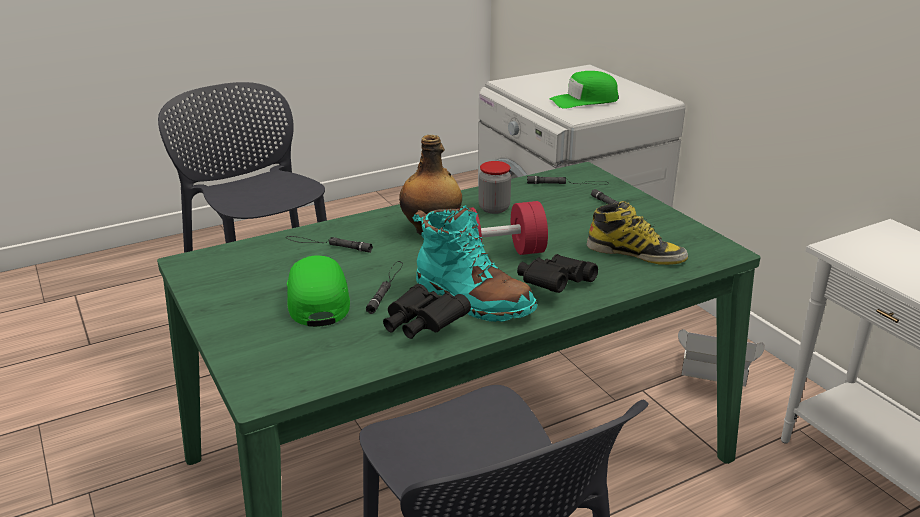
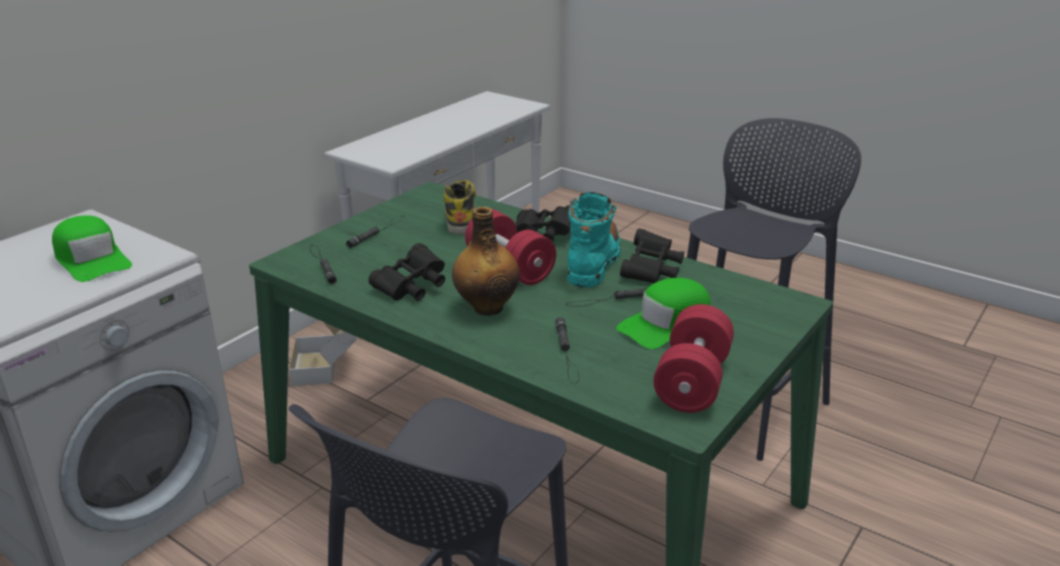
camera: 115 degrees left, 0 degrees up
(227, 282) = (692, 382): none -> red dumbbell
(494, 208) = (412, 288): jar -> black binoculars

